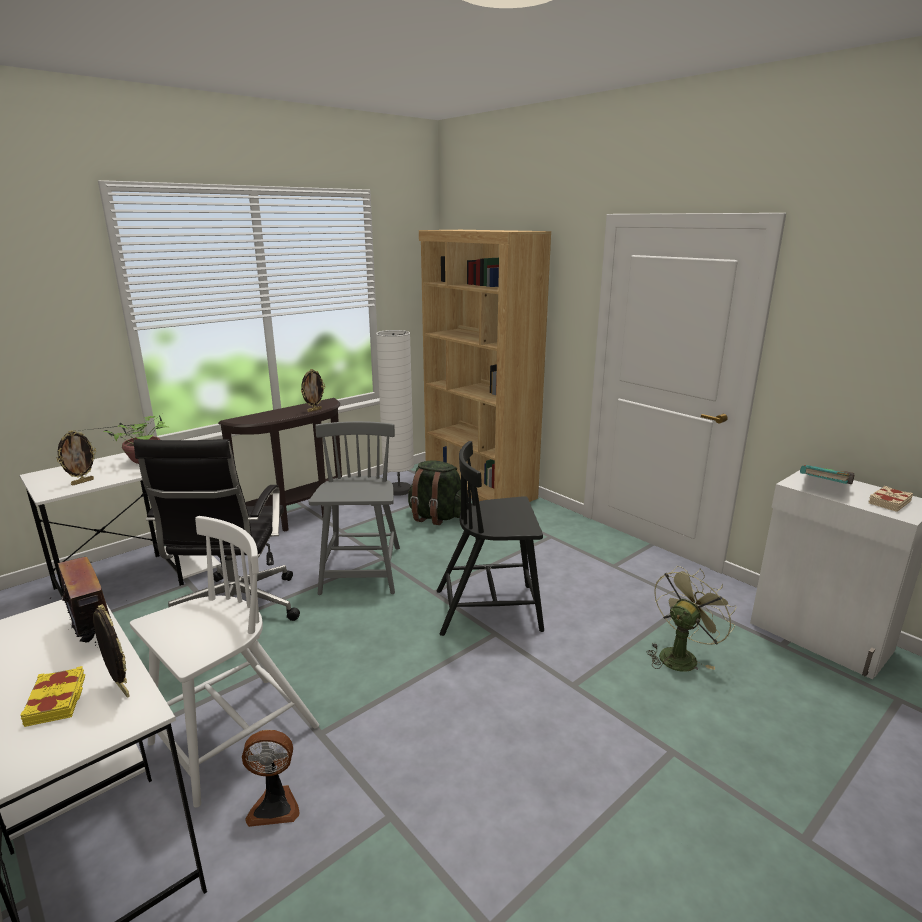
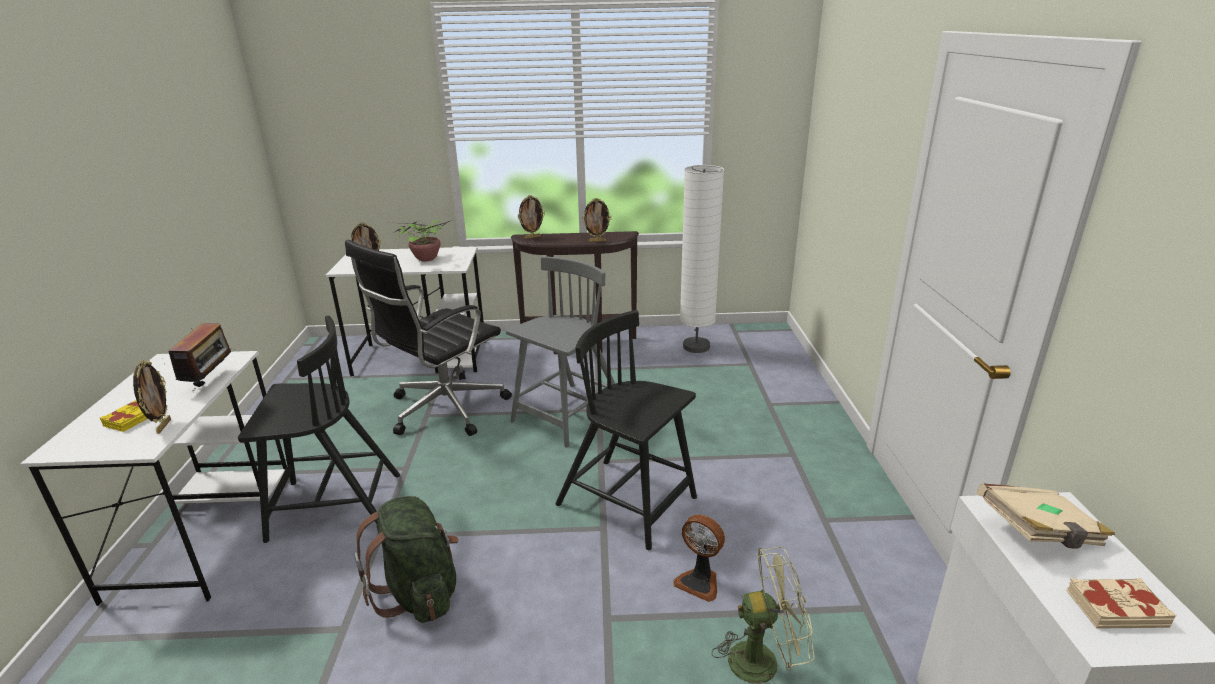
camera: 40 degrees right, 5 degrees up
(232, 737) = (333, 506): white chair -> black chair
(246, 418) = (532, 237): none -> picture frame
(275, 805) = (298, 570): fan -> fan (699, 582)
(436, 517) = (698, 387): green backpack -> green backpack (419, 592)
(479, 487) = (783, 370): brown bookcase -> none
(825, 486) = (1039, 533): turquoise book -> beige book

